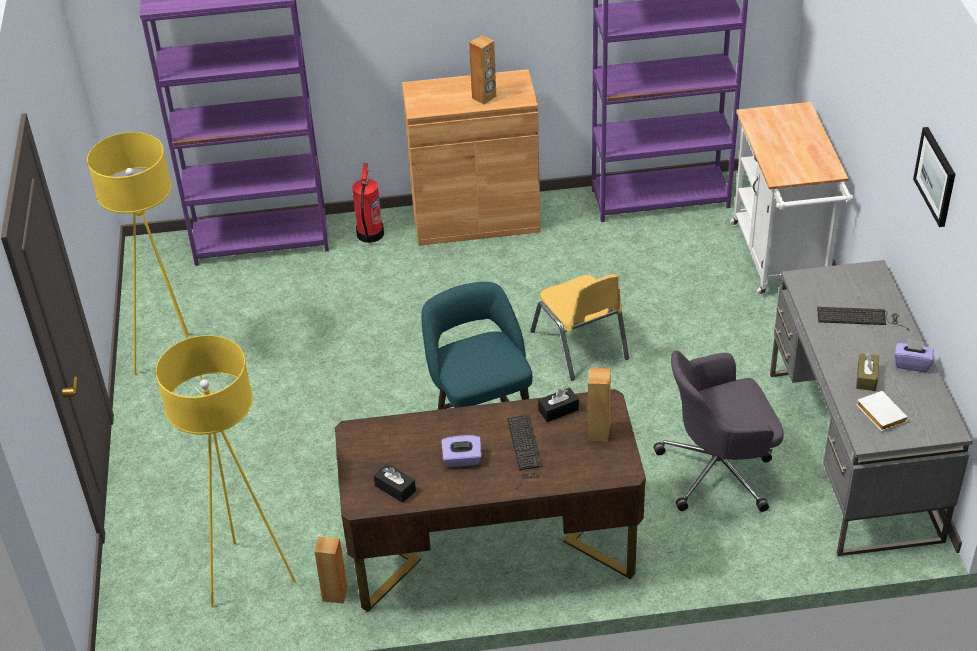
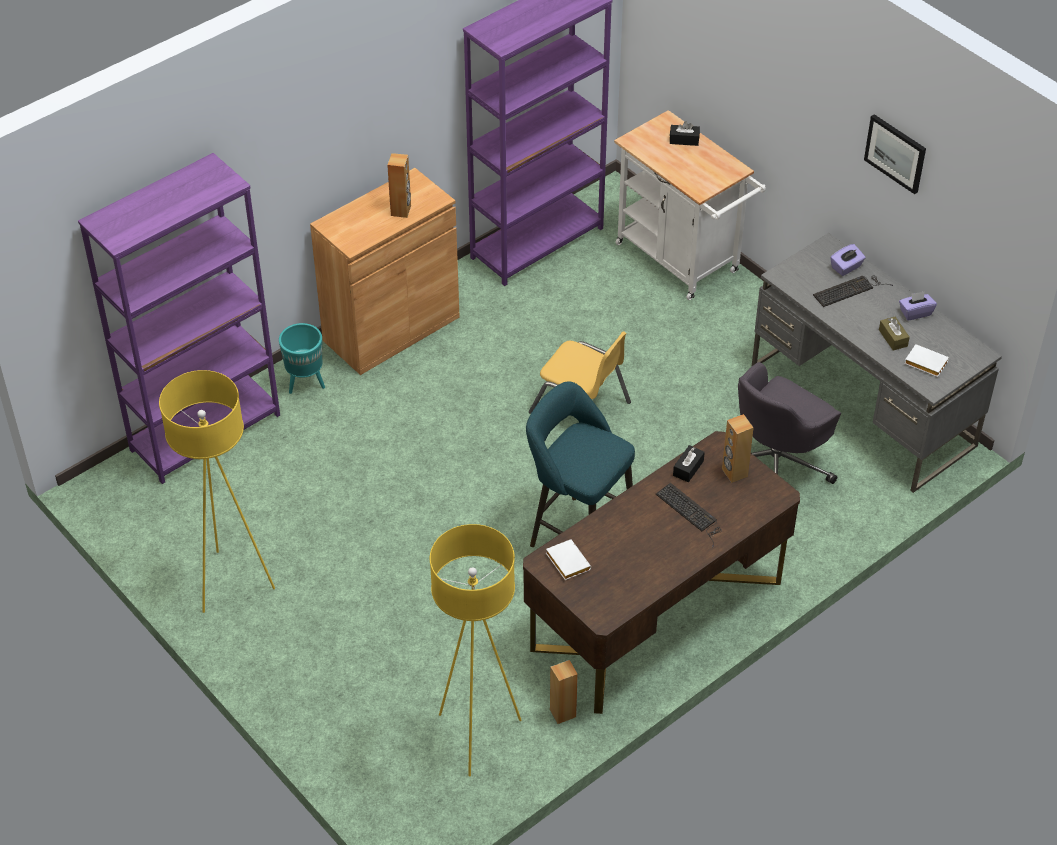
camera: 35 degrees left, 5 degrees up
(369, 234) = (305, 383): fire extinguisher -> turquoise planter
(374, 441) = (566, 562): none -> white book
(395, 488) = (619, 592): black tissue box -> black tissue box (684, 140)
(462, 460) = (650, 544): purple tissue box -> purple tissue box (846, 267)

